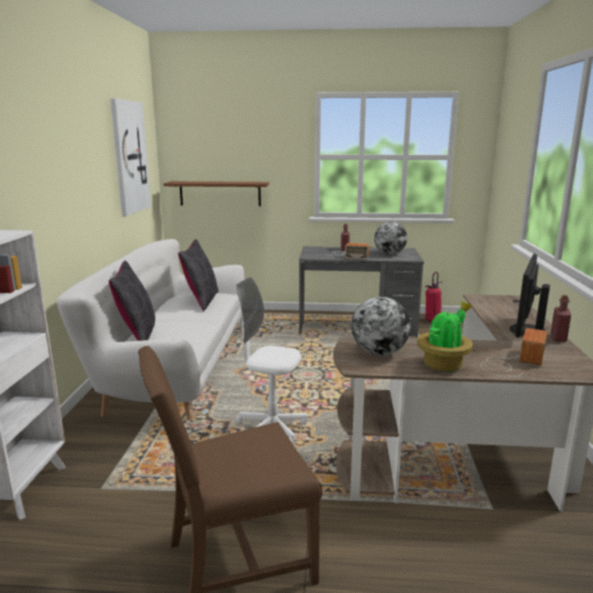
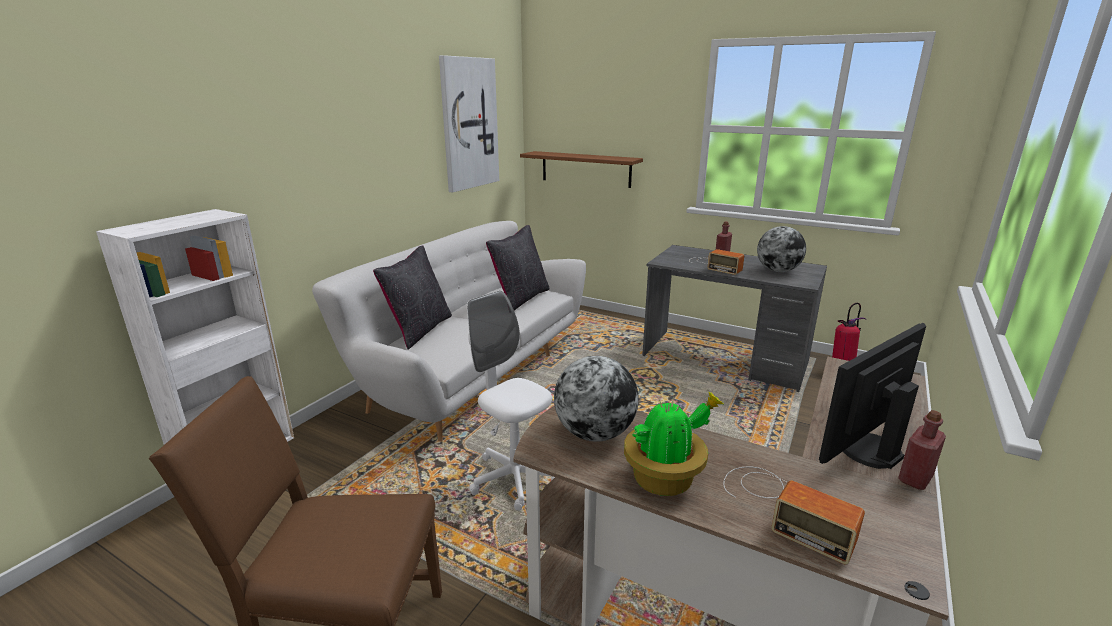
camera: 25 degrees right, 5 degrees up
(513, 362) = (782, 507): radio -> radio turned 75 degrees clockwise

